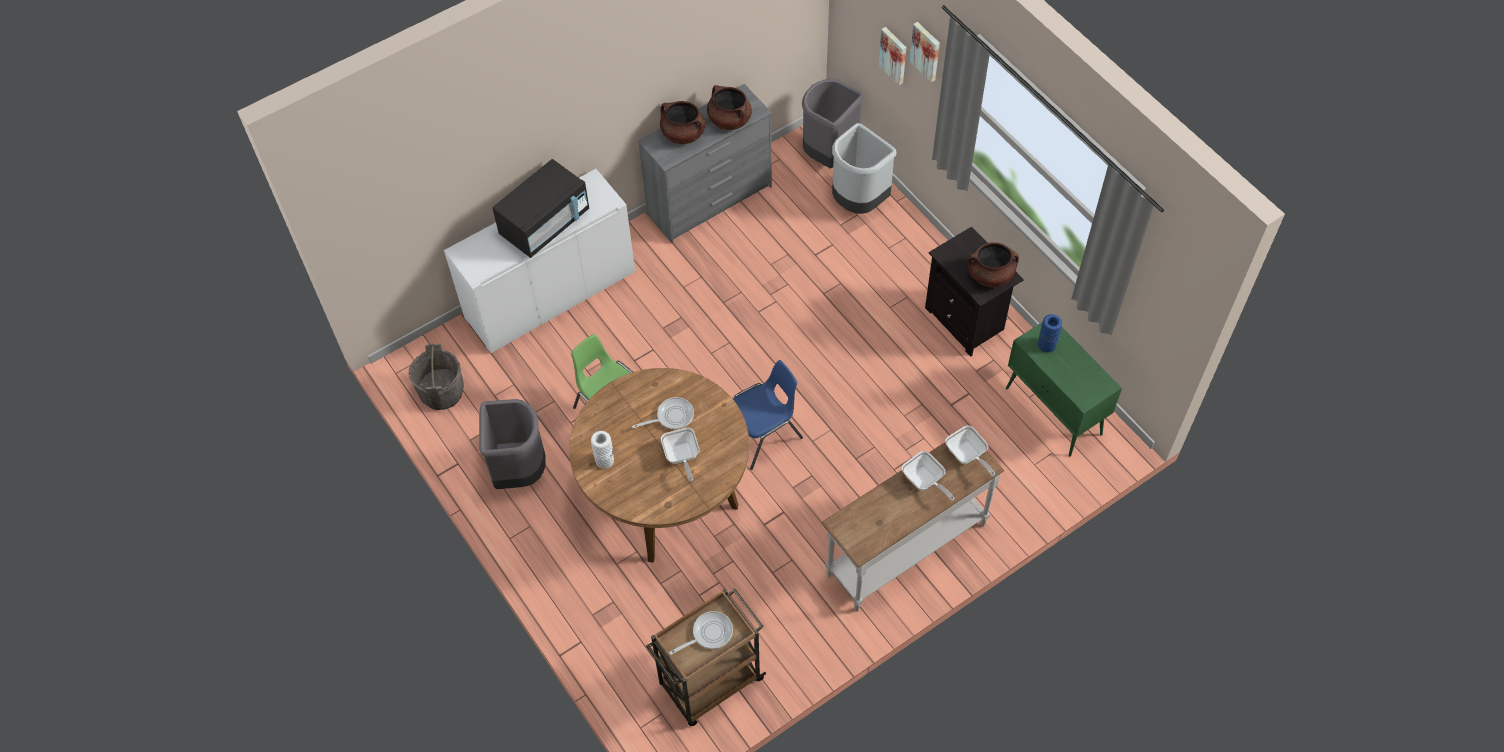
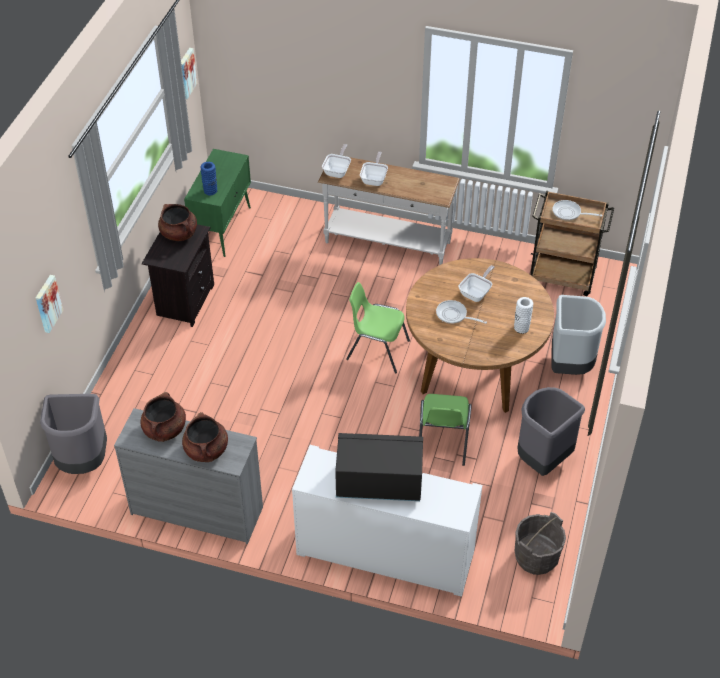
camera: 130 degrees left, 10 degrees down
(764, 434) = (377, 350): blue chair -> green chair
(858, 202) = (120, 416): grey trash can -> grey trash can (569, 366)
(926, 51) = (59, 242): picture -> picture (186, 73)

